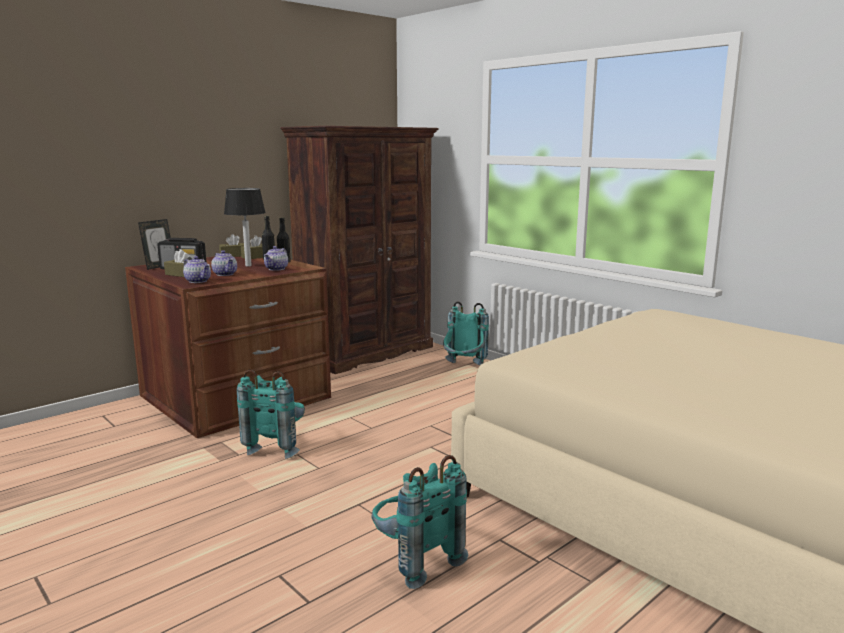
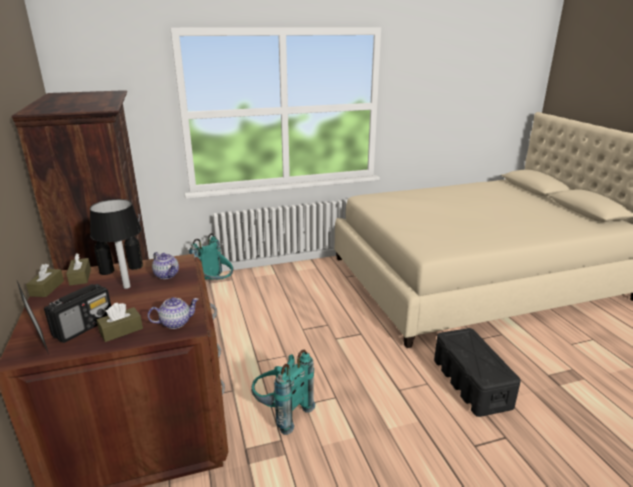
camera: 65 degrees left, 10 degrees up
(225, 274) = (157, 304): teapot -> none
(414, 560) = (471, 384): turquoise backpack -> black storage box

